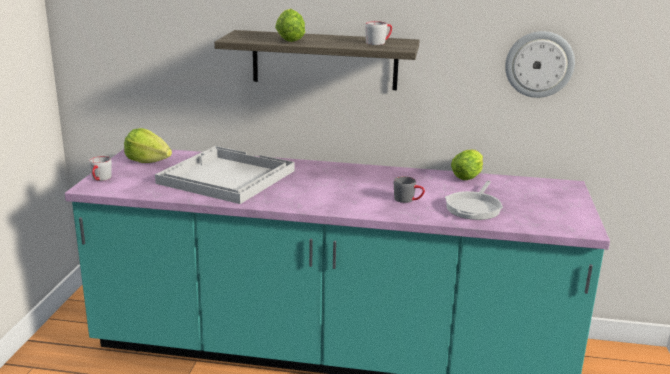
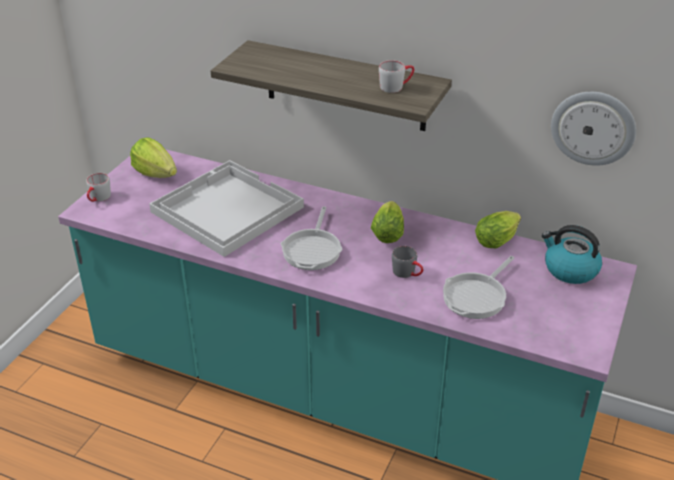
camera: 15 degrees right, 15 degrees up
(290, 39) = (296, 71): lettuce -> lettuce (388, 232)
(318, 193) = (312, 250): none -> frying pan
(536, 187) = (569, 270): none -> kettle

